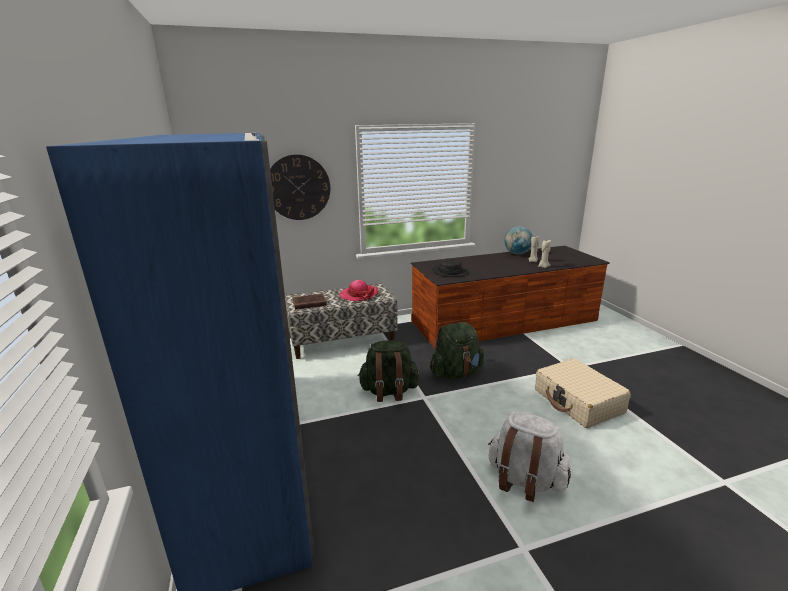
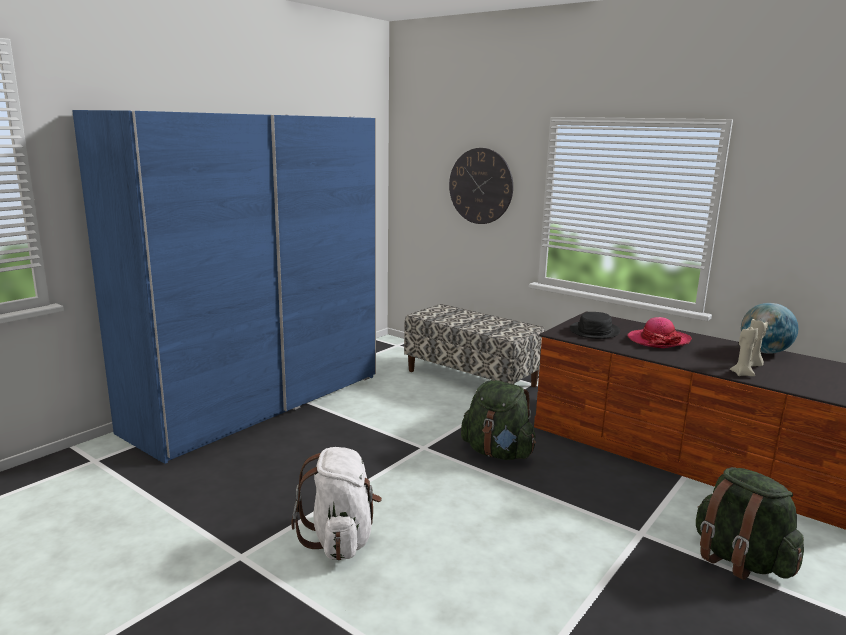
camera: 55 degrees right, 5 degrees down
(308, 304) = (435, 315): brown book -> none
(358, 294) = (492, 326): hat -> hat (658, 340)
(389, 392) = (410, 427): green backpack -> green backpack (740, 560)
(578, 401) = (550, 553): beige suitcase -> none

